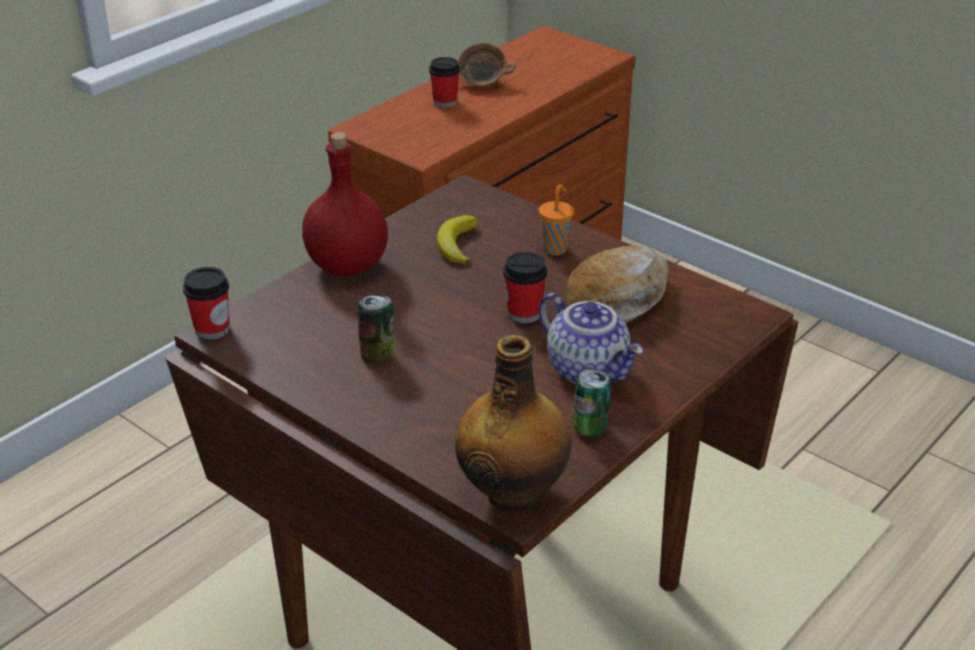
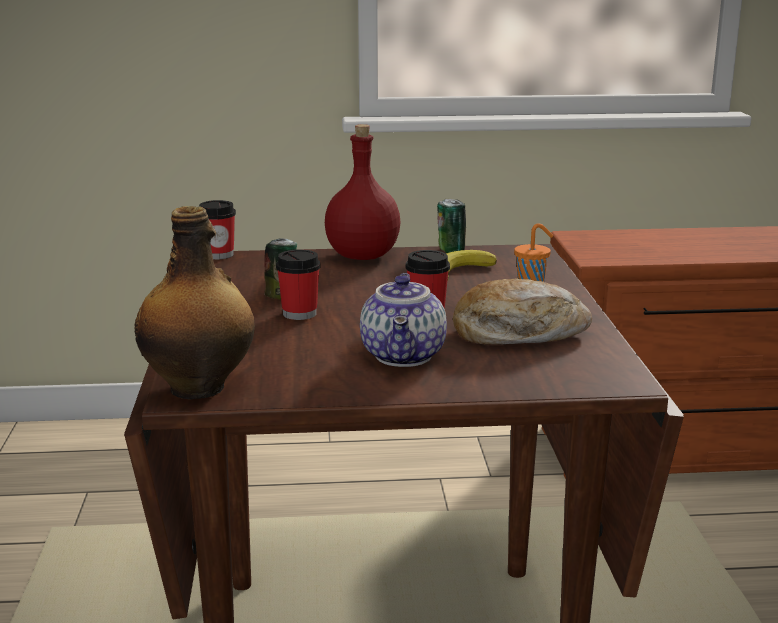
camera: 45 degrees right, 15 degrees down
(445, 102) = (670, 240): cup -> cup (299, 313)
(481, 83) = (723, 239): bowl -> none
(589, 429) = (328, 383): can -> can (451, 250)

